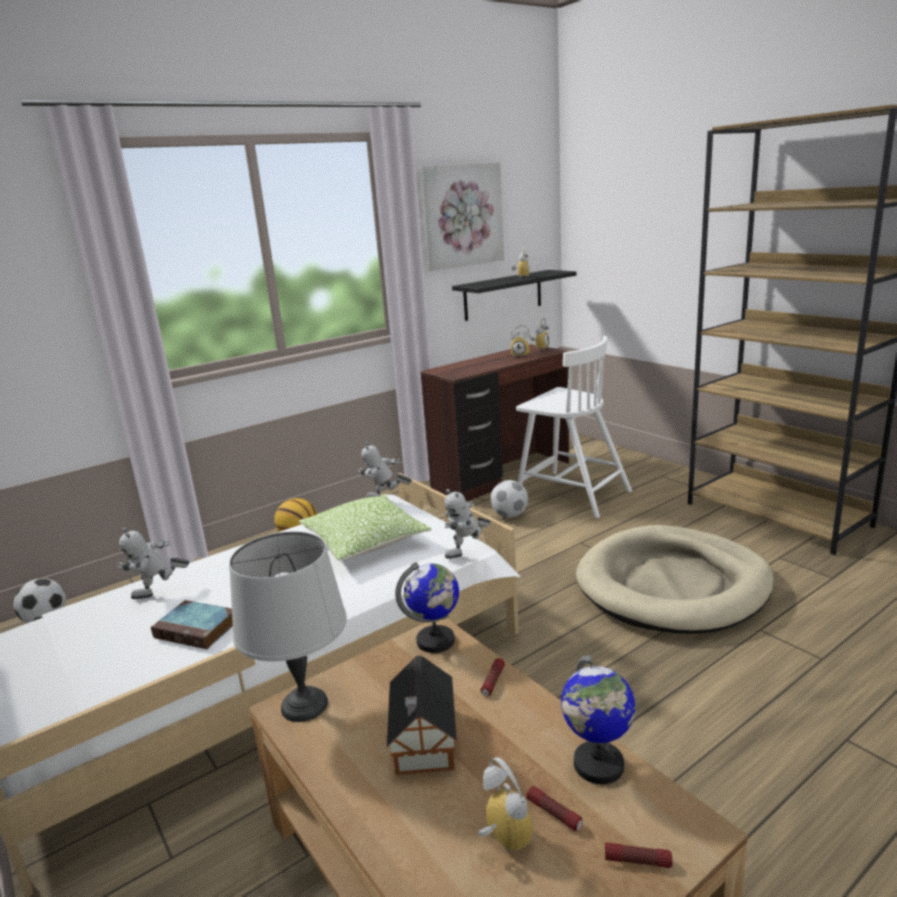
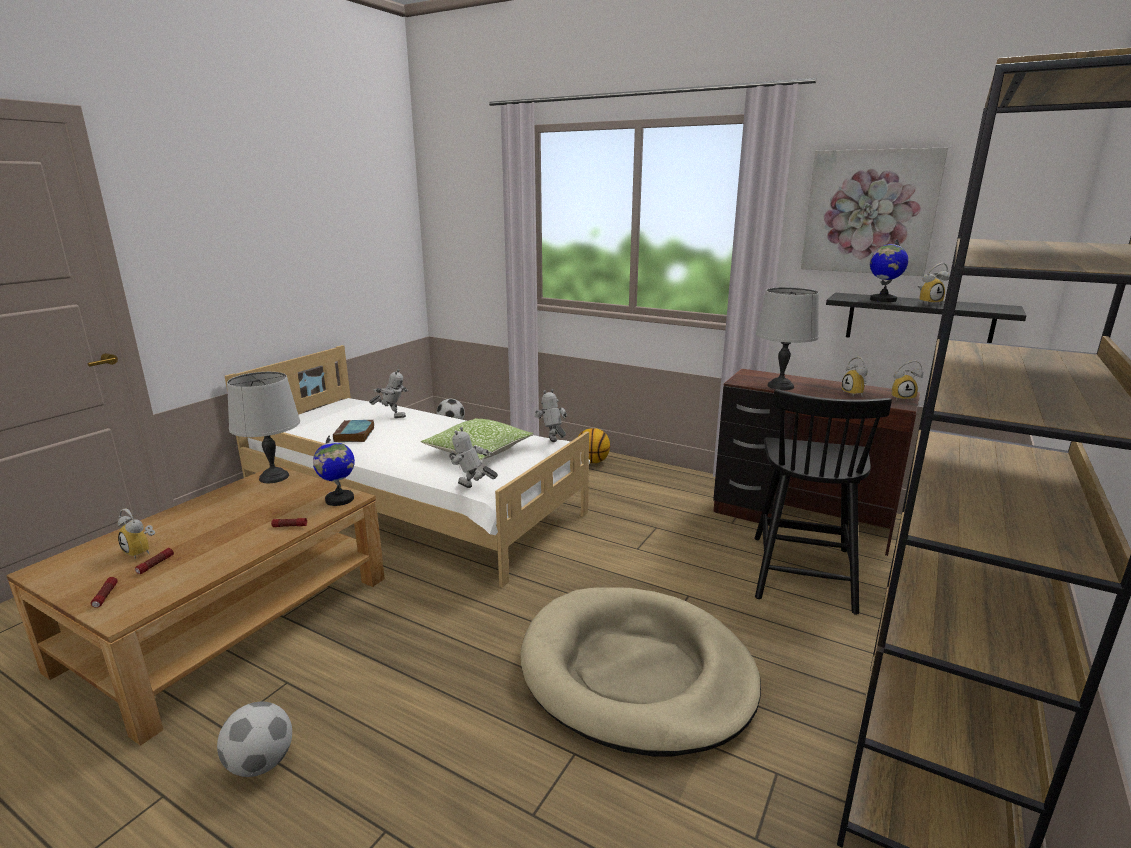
camera: 65 degrees right, 0 degrees up
(159, 595) = (392, 416): toy robot -> toy robot turned 150 degrees clockwise
(423, 742) = (231, 515): toy house -> none
(482, 368) = (780, 386): none -> grey table lamp
(500, 839) = (142, 551): alarm clock -> alarm clock turned 90 degrees clockwise
(509, 515) = (711, 543): football -> football (261, 763)
(571, 494) = (802, 571): white chair -> black chair
(598, 765) = (193, 574): globe -> globe (882, 300)

